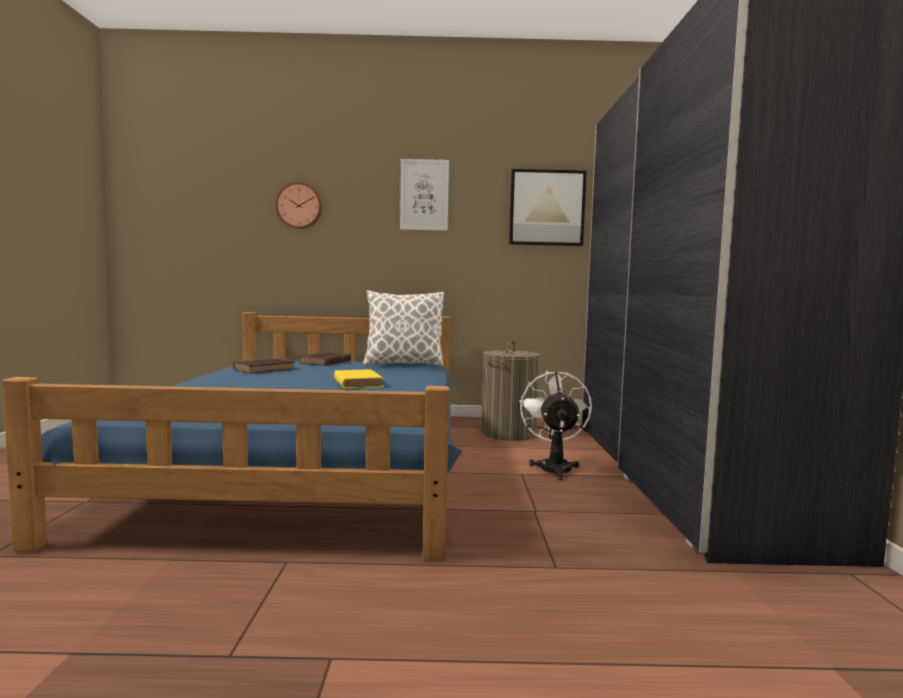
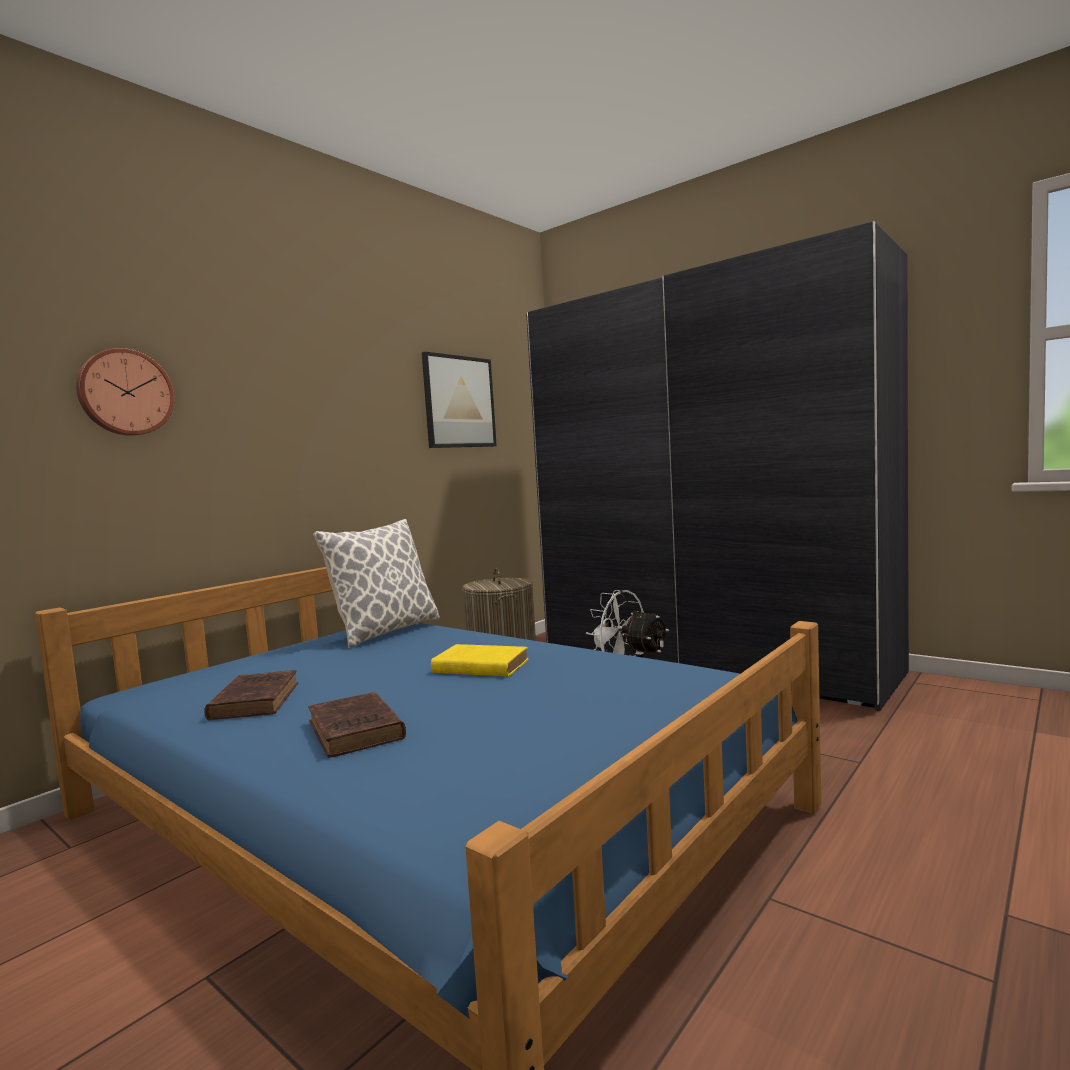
camera: 50 degrees left, 0 degrees up
(325, 362) = (273, 662): brown book -> brown book (356, 731)
(424, 195) = (327, 381): picture -> none

